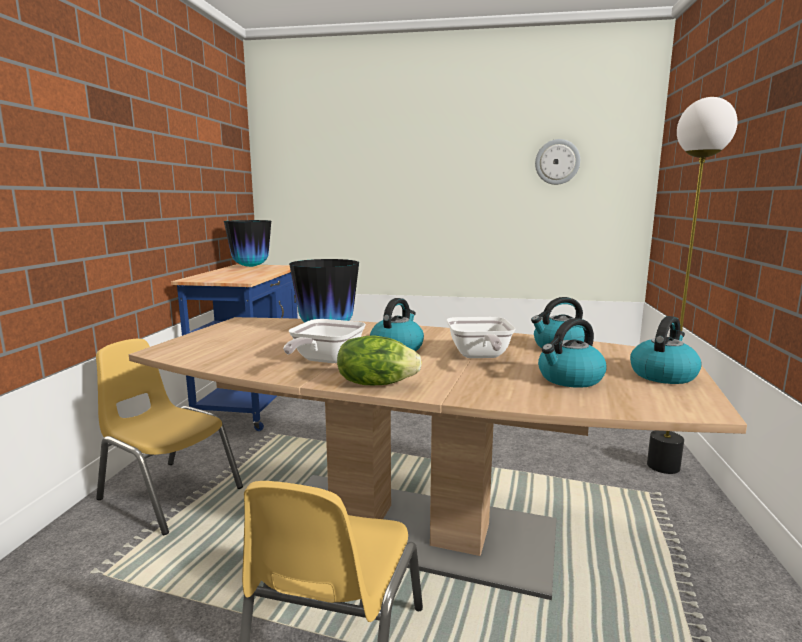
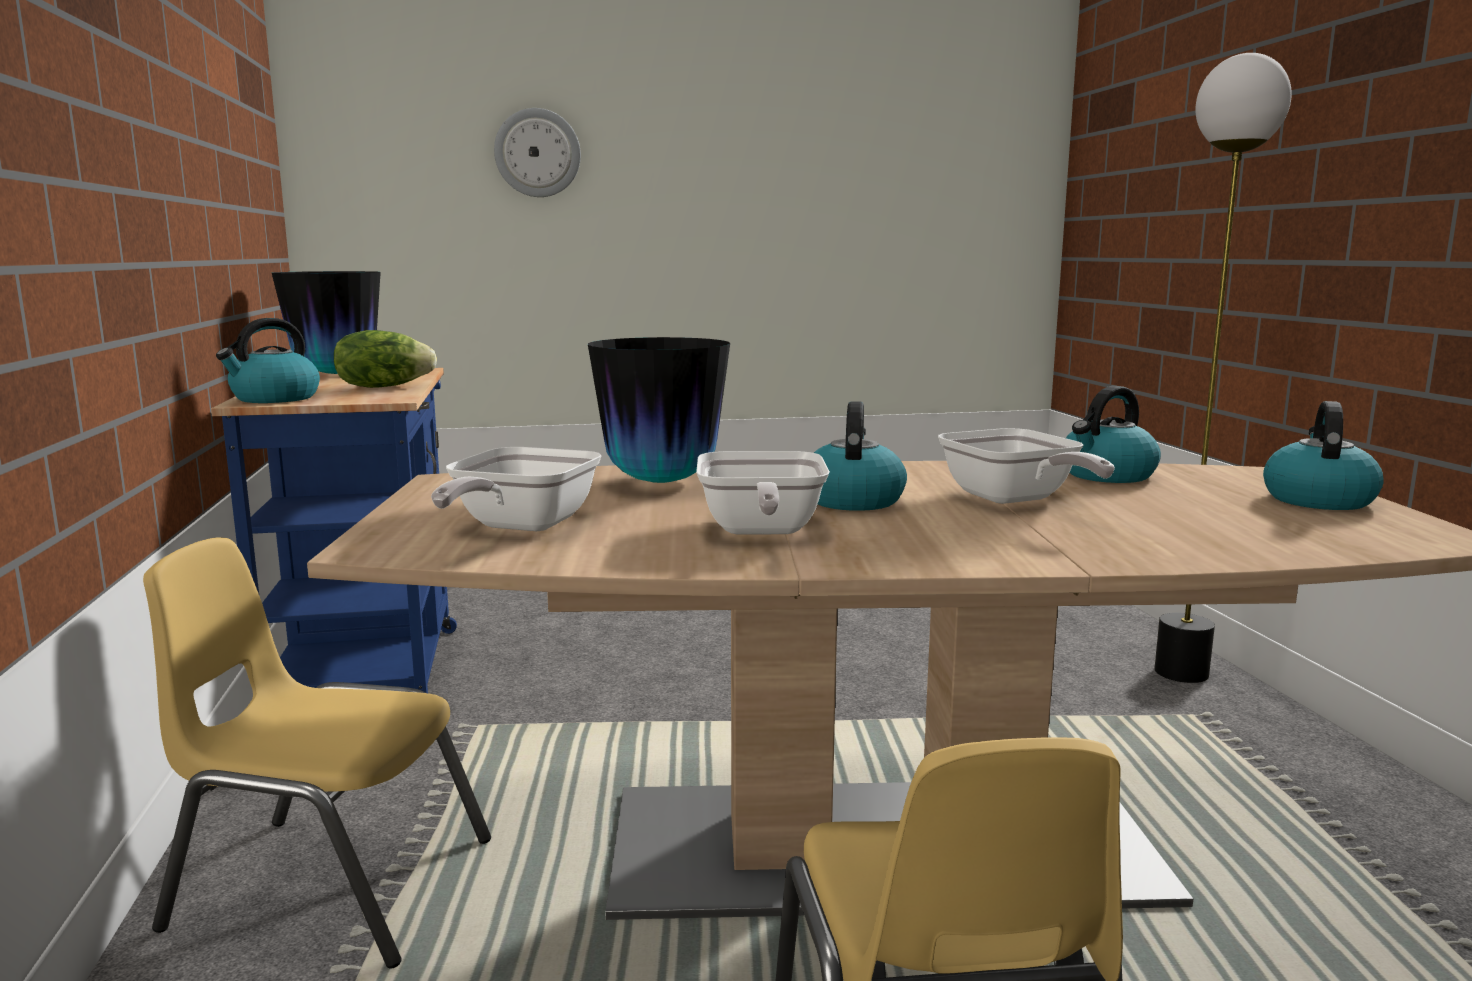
camera: 20 degrees left, 0 degrees up
(229, 347) = (518, 527): none -> frying pan
(376, 383) = (925, 557): lettuce -> lettuce (383, 387)
(557, 162) = (907, 162): wall clock -> wall clock (537, 153)
(569, 379) = (1207, 518): kettle -> kettle (274, 398)

